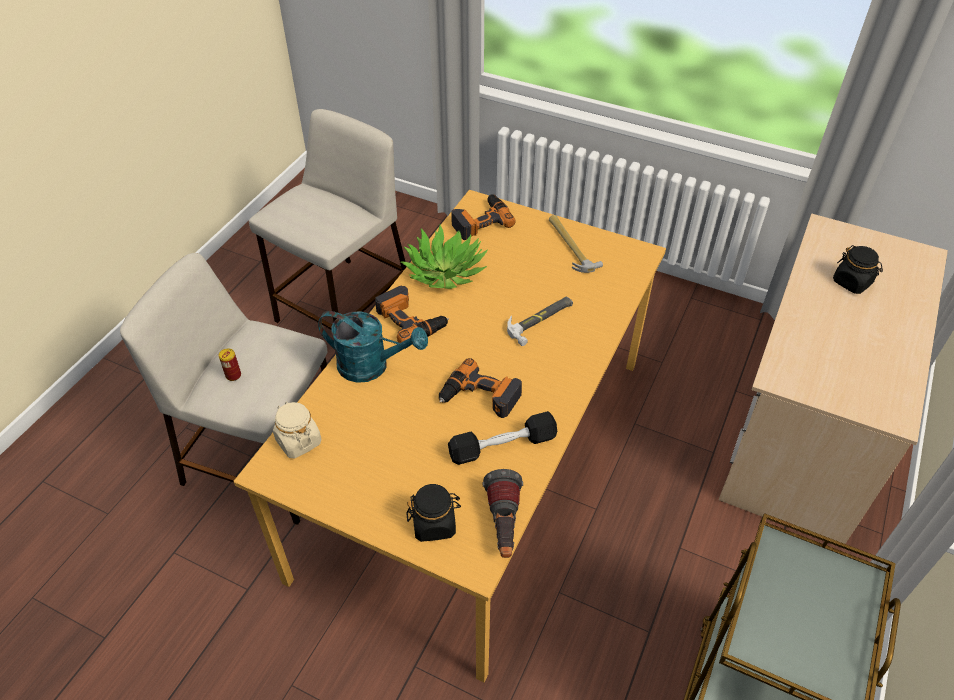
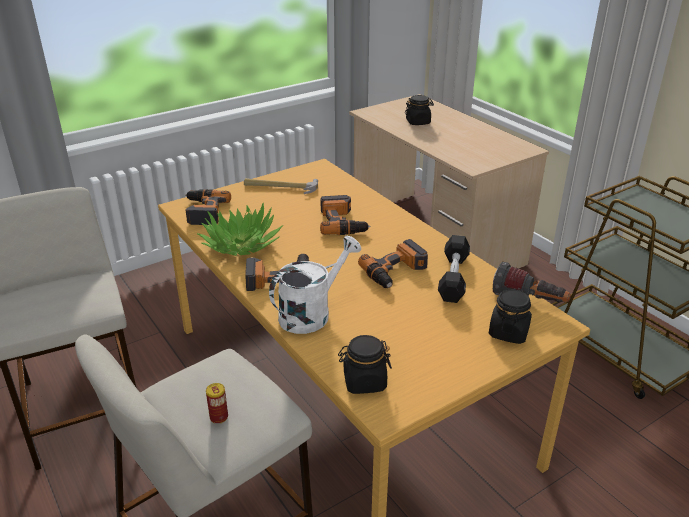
camera: 60 degrees left, 15 degrees down
(298, 441) = (364, 381): beige jar -> black jar
(372, 366) = (311, 313): turquoise watering can -> white watering can
(541, 320) = (343, 222): hammer -> power drill

